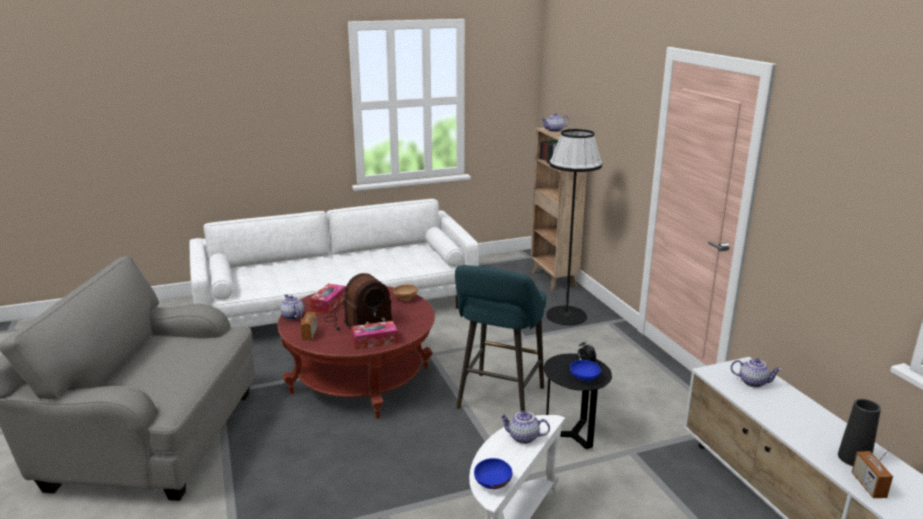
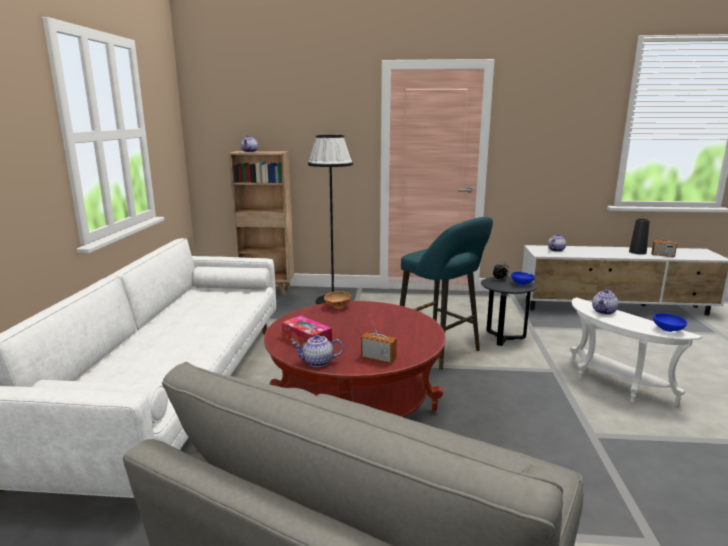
camera: 65 degrees left, 5 degrees down
(357, 321) = (368, 332): radio -> none
(374, 341) = (420, 331): tissue box -> none

